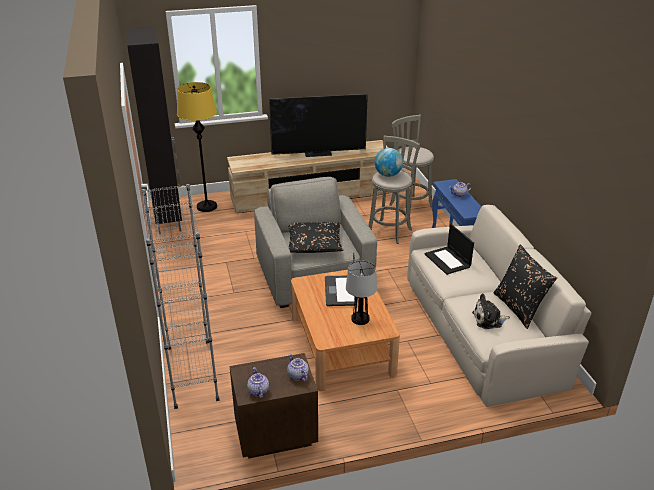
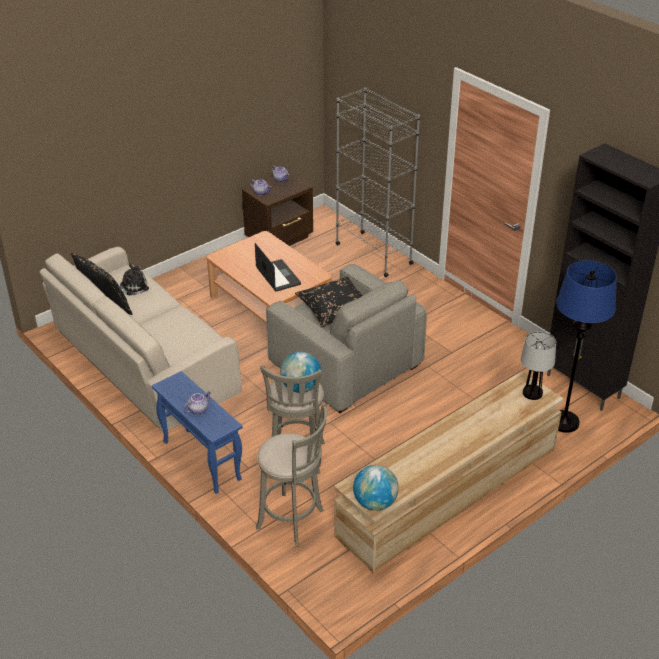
camera: 155 degrees right, 5 degrees up
(207, 206) = (564, 422): yellow floor lamp -> blue floor lamp
(318, 153) = (447, 449): television -> none
(359, 319) = (246, 259): table lamp -> table lamp (532, 393)
(376, 144) = (375, 503): none -> globe
(448, 260) = (187, 336): laptop -> none

